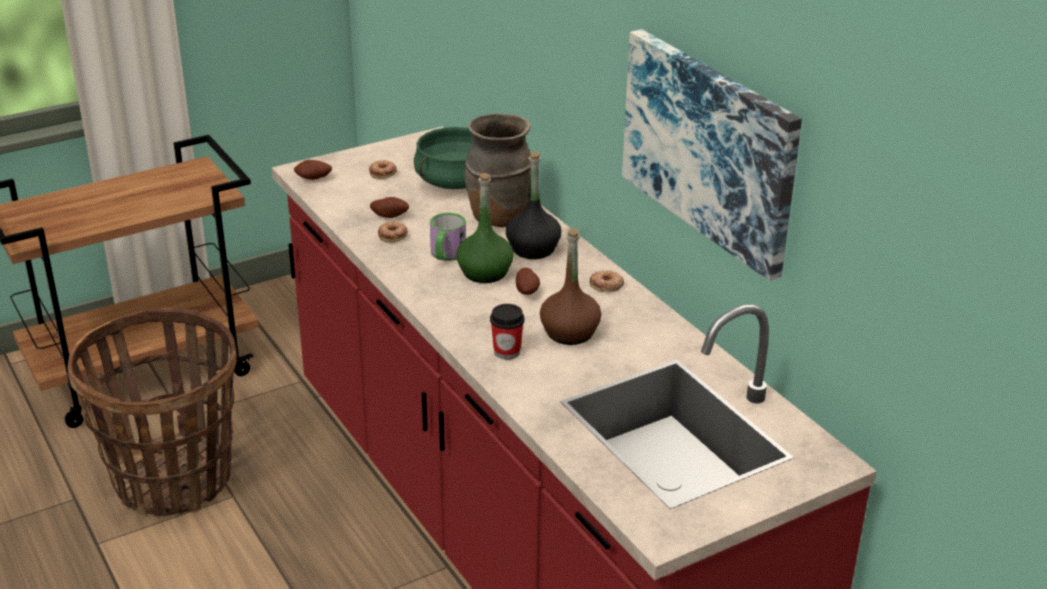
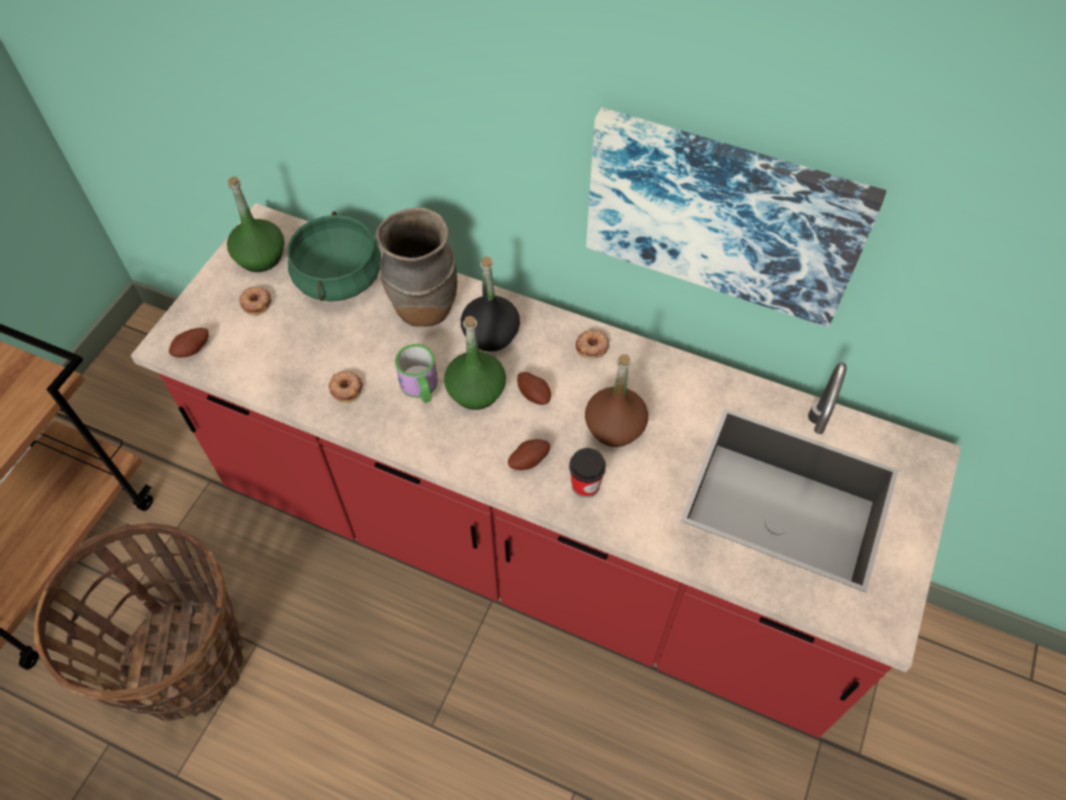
camera: 35 degrees left, 25 degrees up
(390, 216) = (319, 362): potato -> potato (528, 460)
(412, 152) = (260, 257): none -> green bottle

